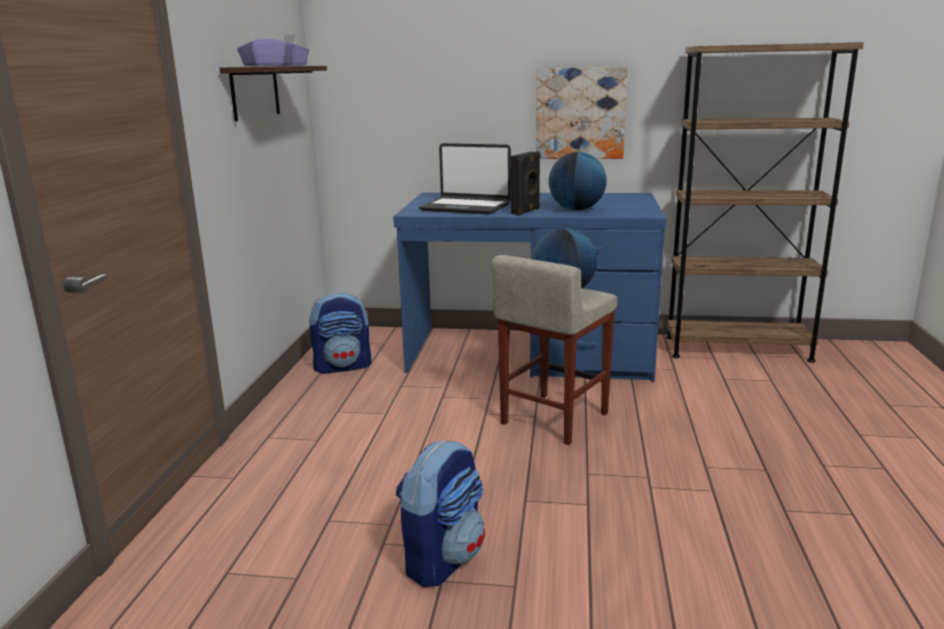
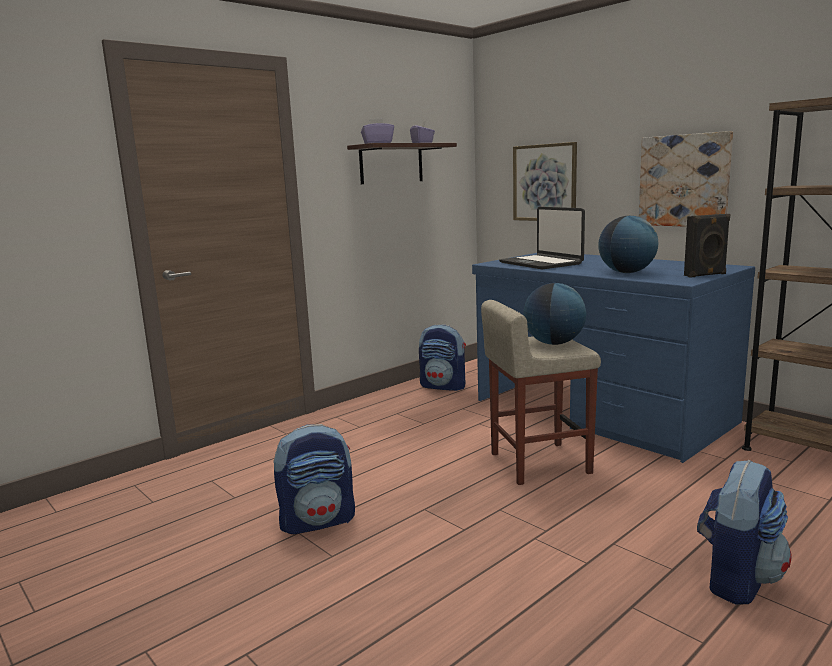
camera: 40 degrees right, 5 degrees down
(416, 114) = (544, 183): none -> picture
(526, 211) = (579, 270): black speaker -> black speaker (706, 275)
(806, 460) = (737, 579): none -> backpack

